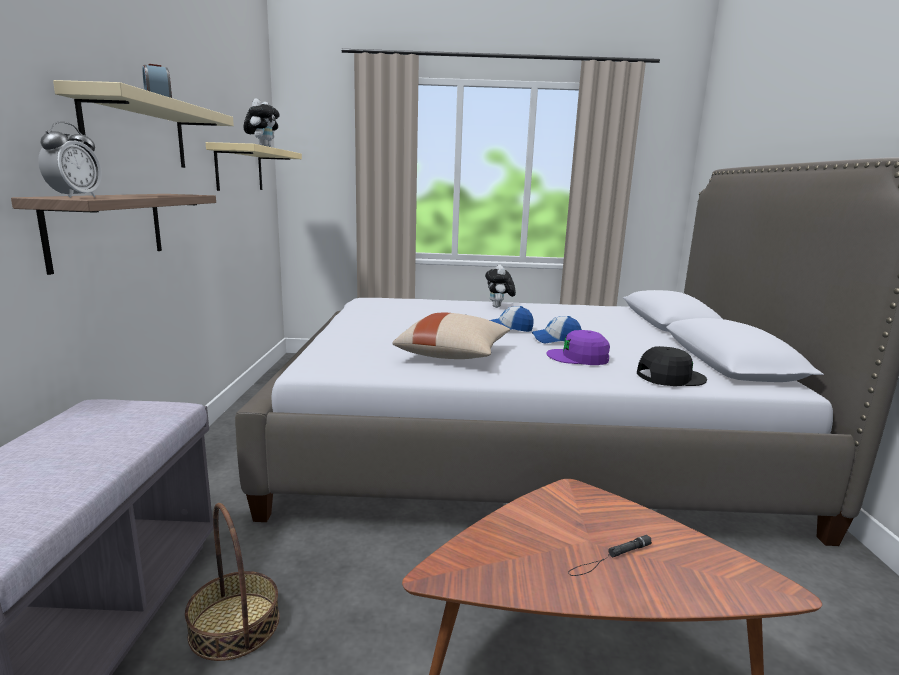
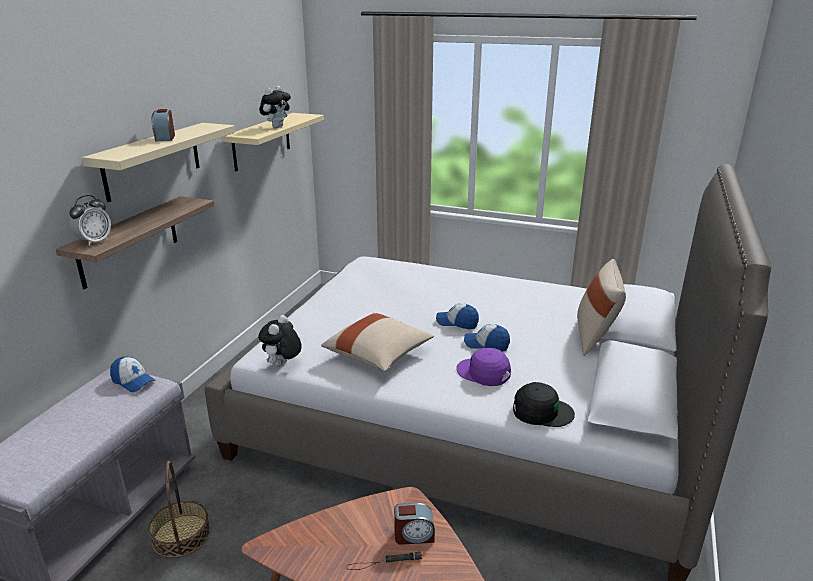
camera: 20 degrees right, 10 degrees up
(133, 407) = (133, 381): none -> cap
(499, 307) = (478, 285): plush toy -> plush toy (282, 365)
(616, 523) = (414, 535): none -> alarm clock
(646, 330) = (595, 338): none -> beige pillow

